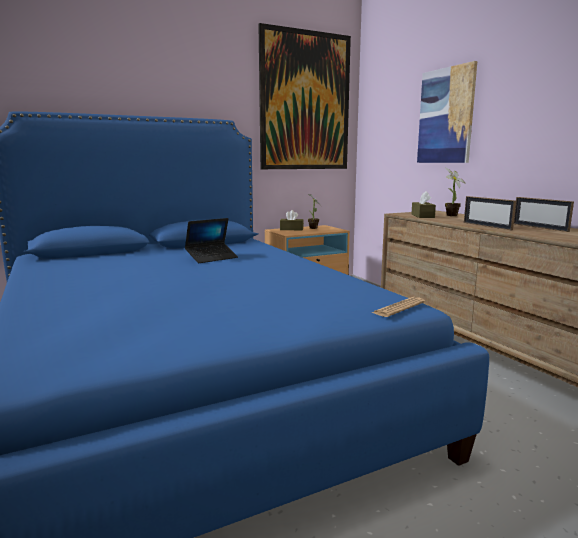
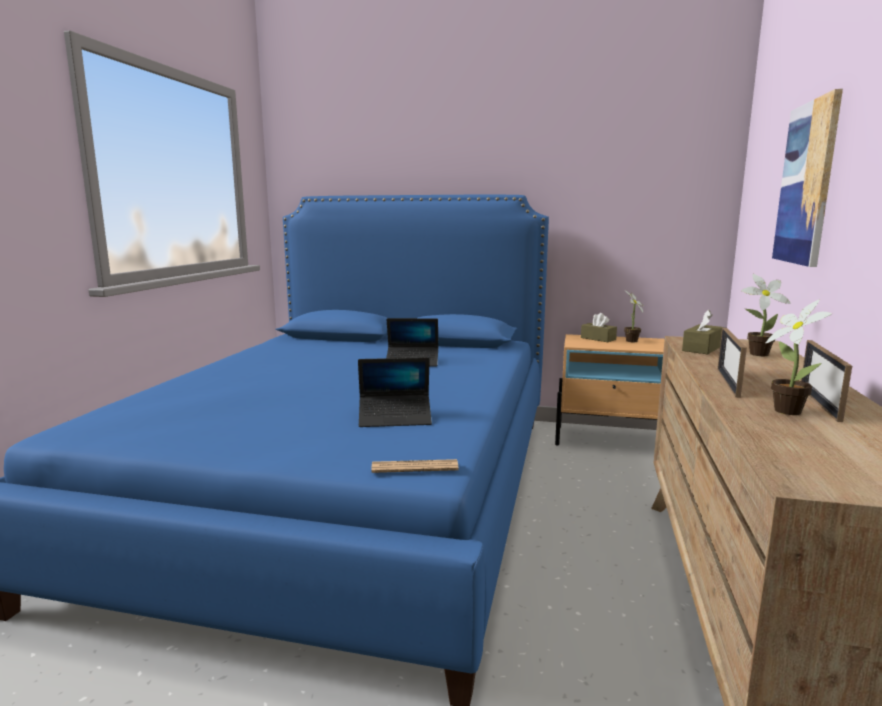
camera: 40 degrees right, 0 degrees up
(305, 102) = (645, 163): picture -> none
(306, 289) = (395, 418): none -> laptop
(541, 231) = (786, 410): none -> potted plant

